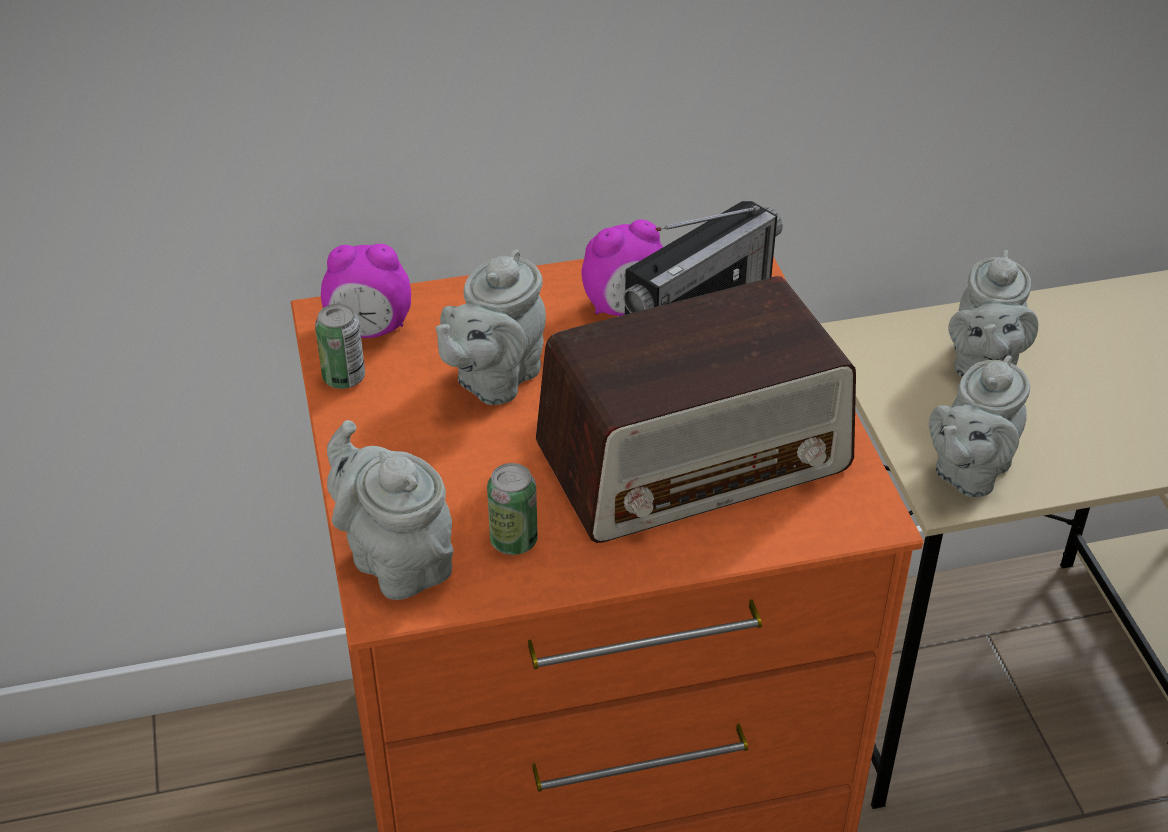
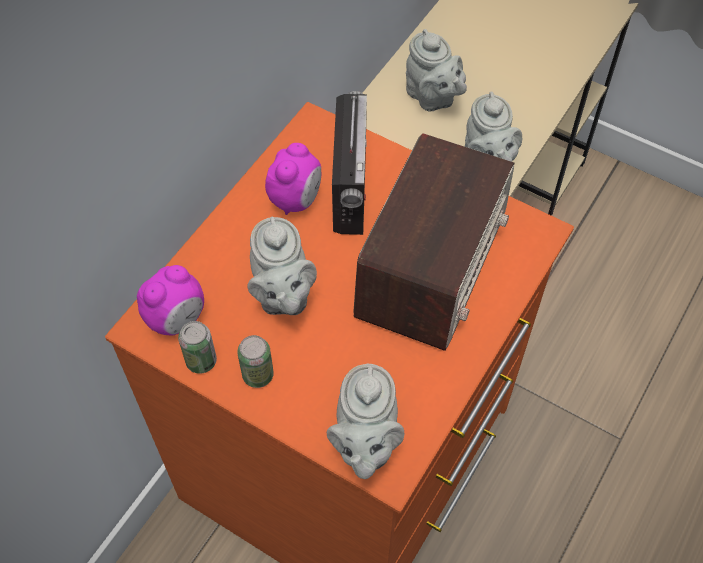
camera: 45 degrees left, 15 degrees up
(396, 559) = (365, 444): grey teapot -> grey teapot turned 90 degrees counterclockwise
(513, 541) = (406, 382): can -> can (258, 375)

